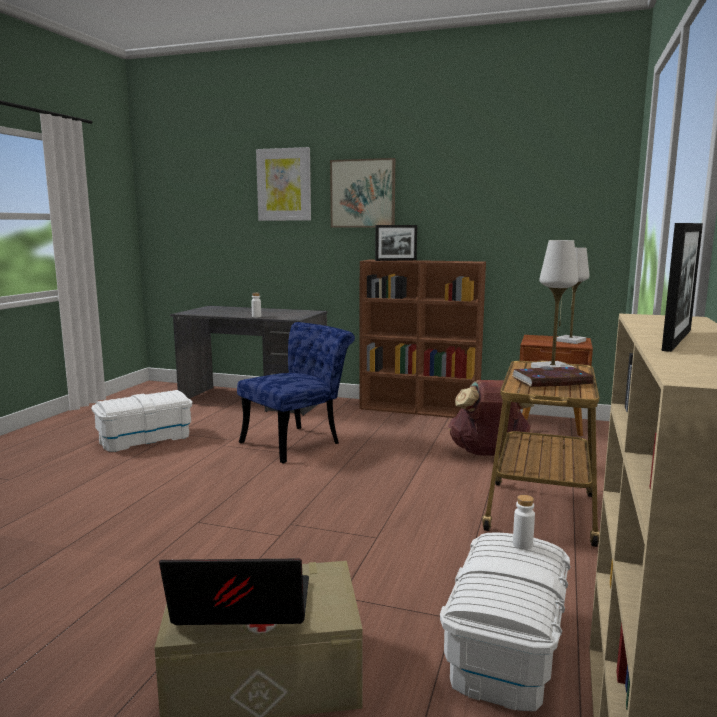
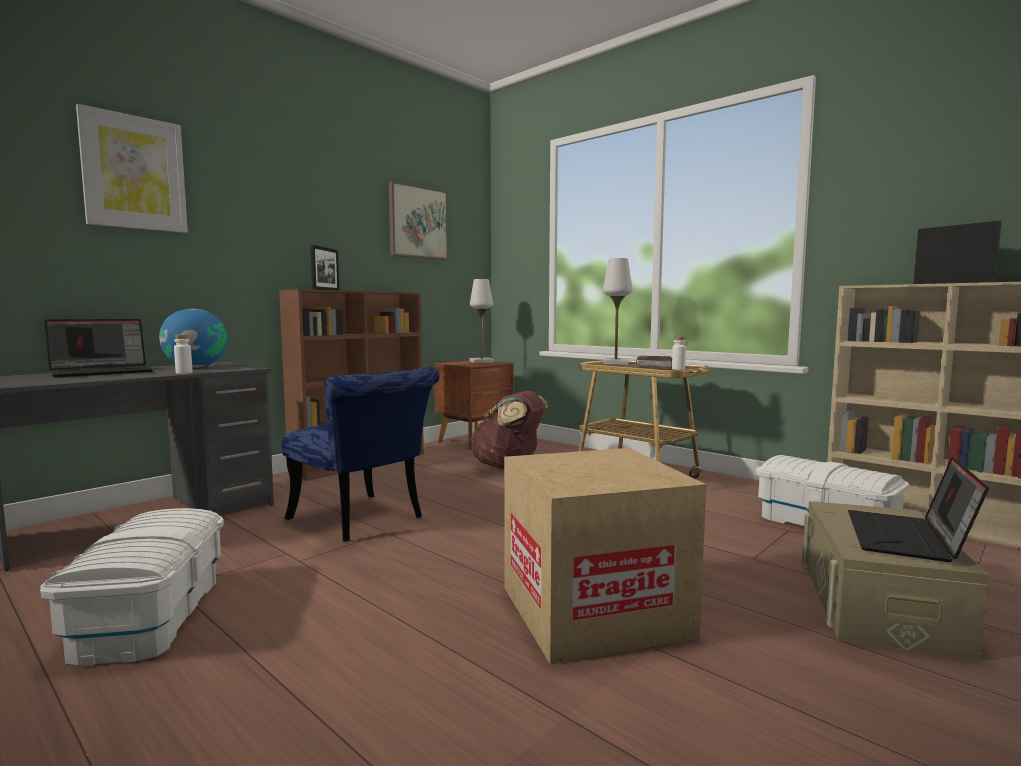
camera: 65 degrees left, 5 degrees down
(192, 537) = (594, 611): none -> cardboard box
(245, 310) = (103, 372): none -> laptop
(287, 313) = (196, 367): none -> globe
(298, 442) = (363, 521): blue chair -> blue chair turned 150 degrees clockwise
(363, 193) = (262, 205): picture -> picture (418, 222)
(522, 545) = (791, 458): white bottle -> white bottle (678, 369)

